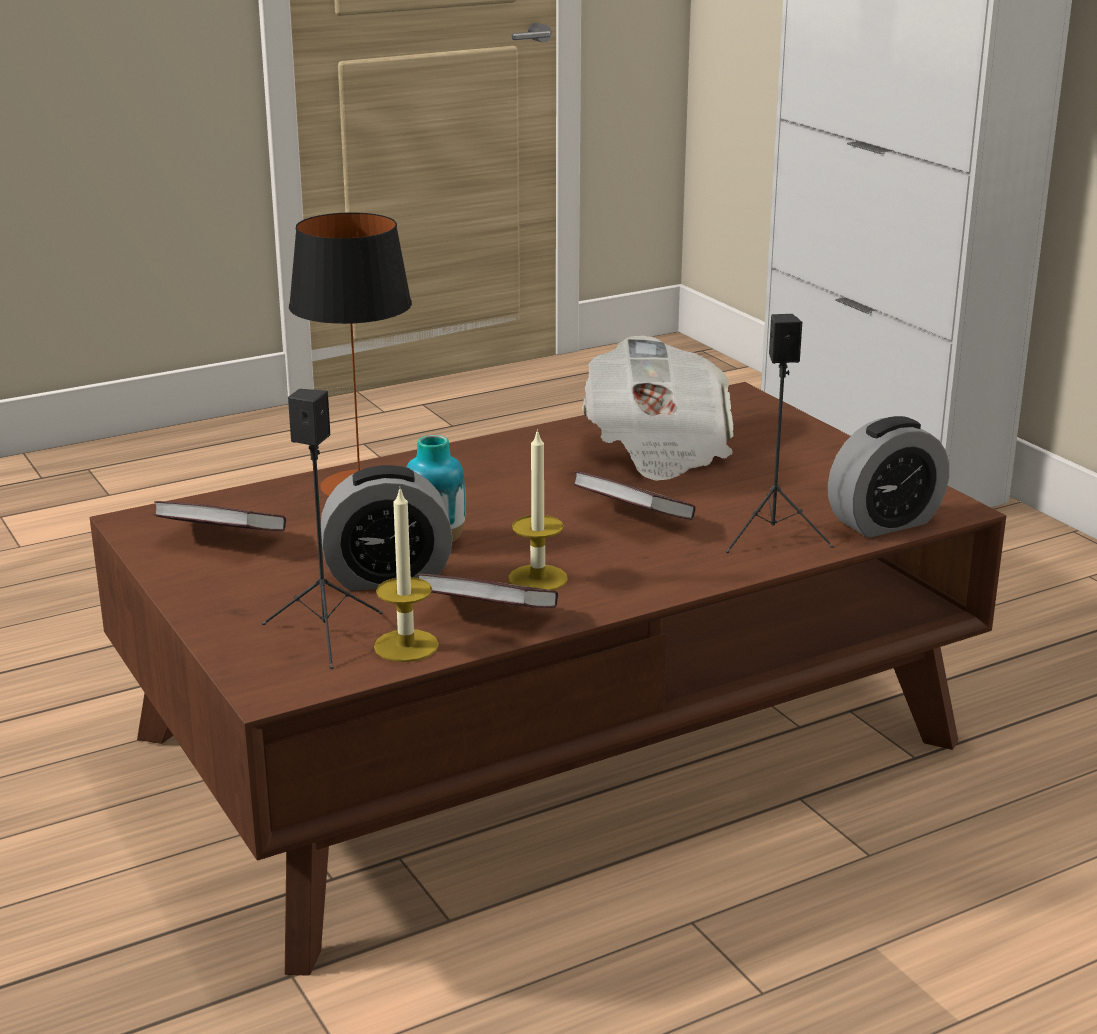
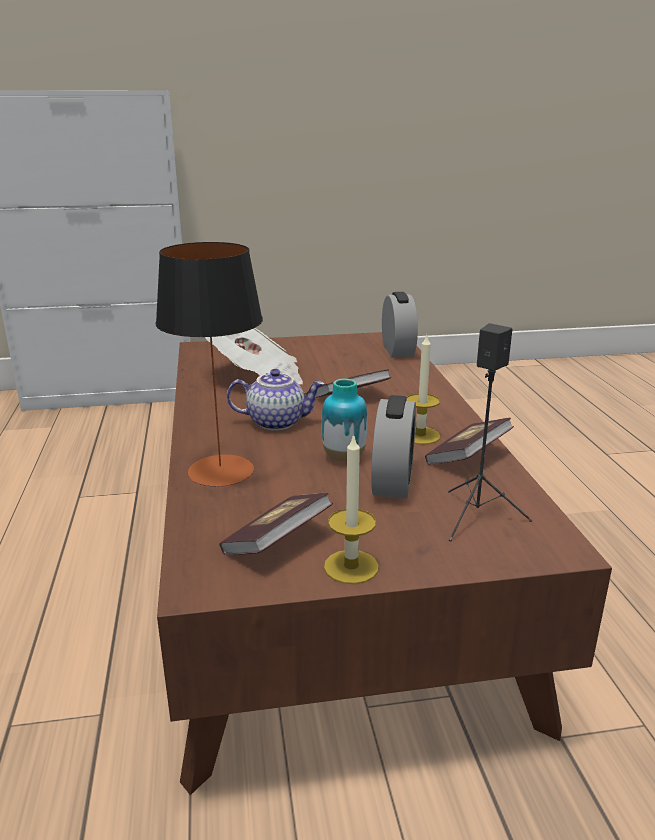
camera: 70 degrees left, 0 degrees up
(406, 646) = (503, 489): candle -> candle (351, 567)
(513, 489) = (277, 422): none -> teapot
(774, 536) = (398, 372): black speaker -> none

